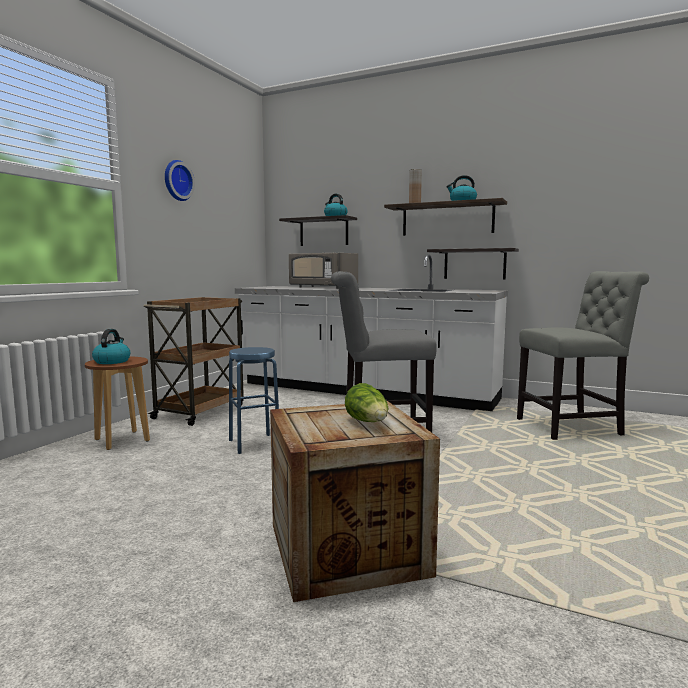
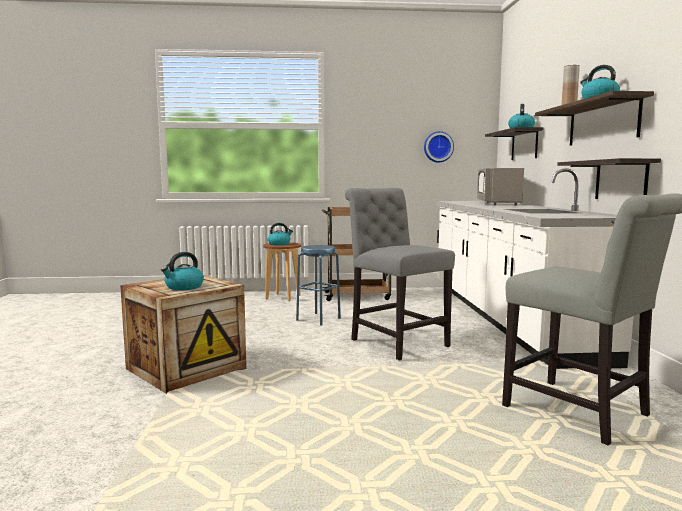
camera: 60 degrees right, 0 degrees up
(176, 181) = (379, 114): wall clock -> wall clock (438, 147)
(368, 422) = (184, 287): lettuce -> kettle

